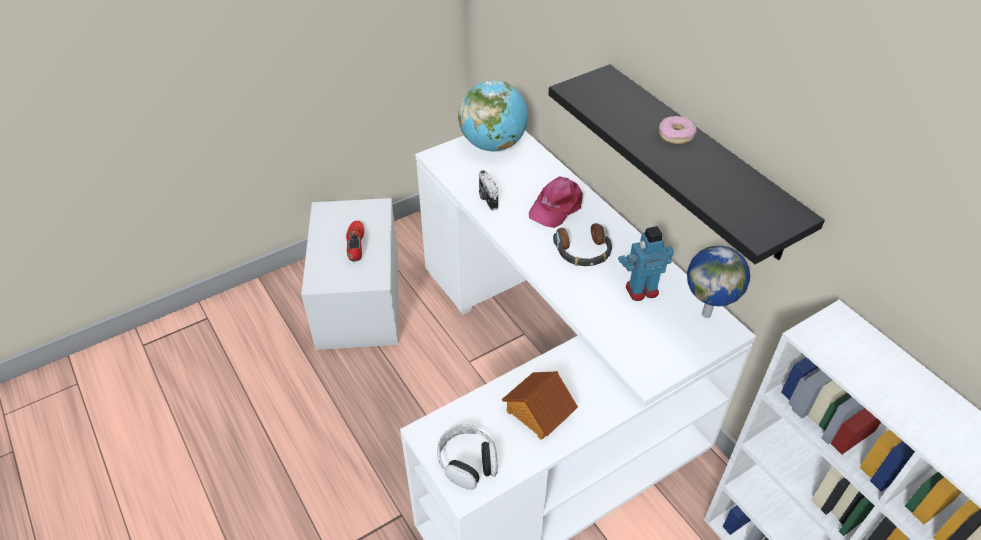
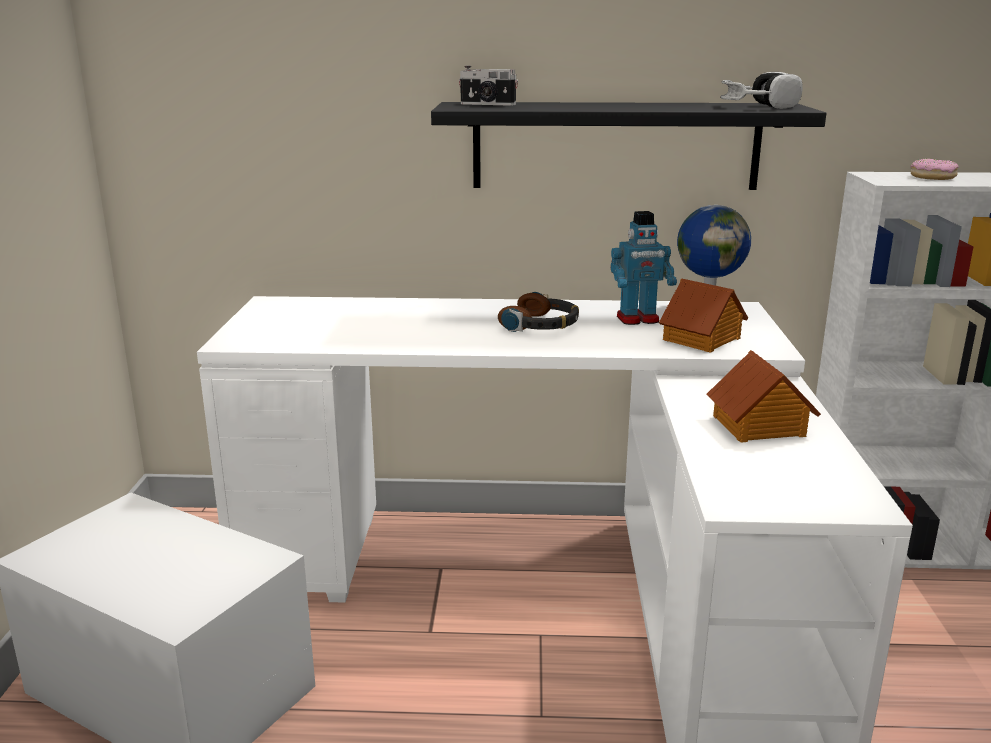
camera: 55 degrees left, 25 degrees down
(356, 245) = (165, 552): red shoe -> none
(467, 462) = (811, 489): headphones -> headphones (758, 106)
(487, 198) = (368, 340): camera -> camera (487, 104)
(493, 144) = (281, 313): globe -> none
(556, 207) = (448, 316): pink cap -> none
(634, 335) = (702, 339): none -> toy house
(641, 289) = (638, 319): toy robot -> toy robot turned 120 degrees counterclockwise
(676, 135) = (605, 104): donut -> donut (933, 177)

